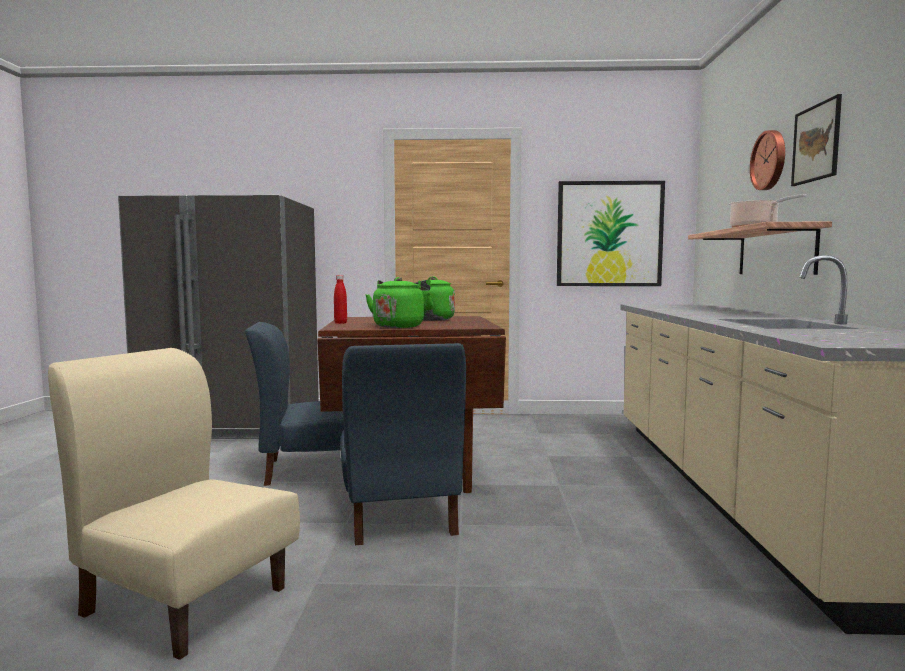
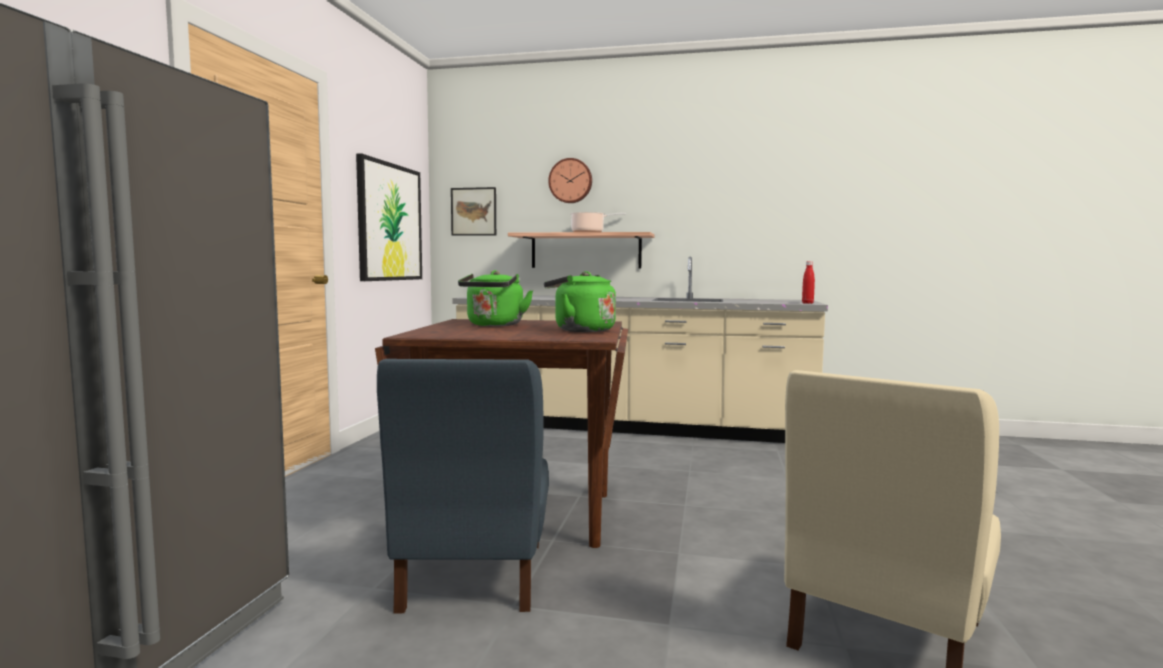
camera: 80 degrees left, 0 degrees up
(340, 323) = (516, 338): red bottle -> red bottle (807, 303)
(400, 517) = (665, 527): blue chair -> none
(816, 143) = (631, 179): picture -> picture (473, 211)

